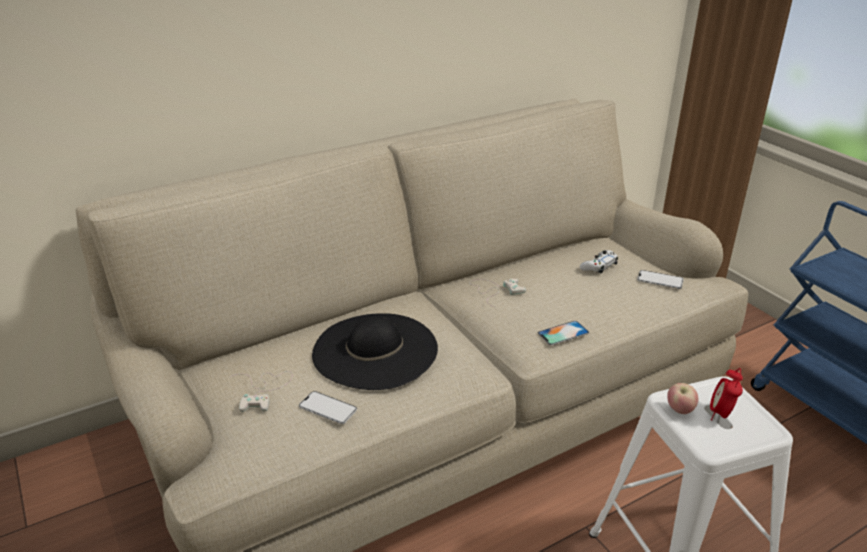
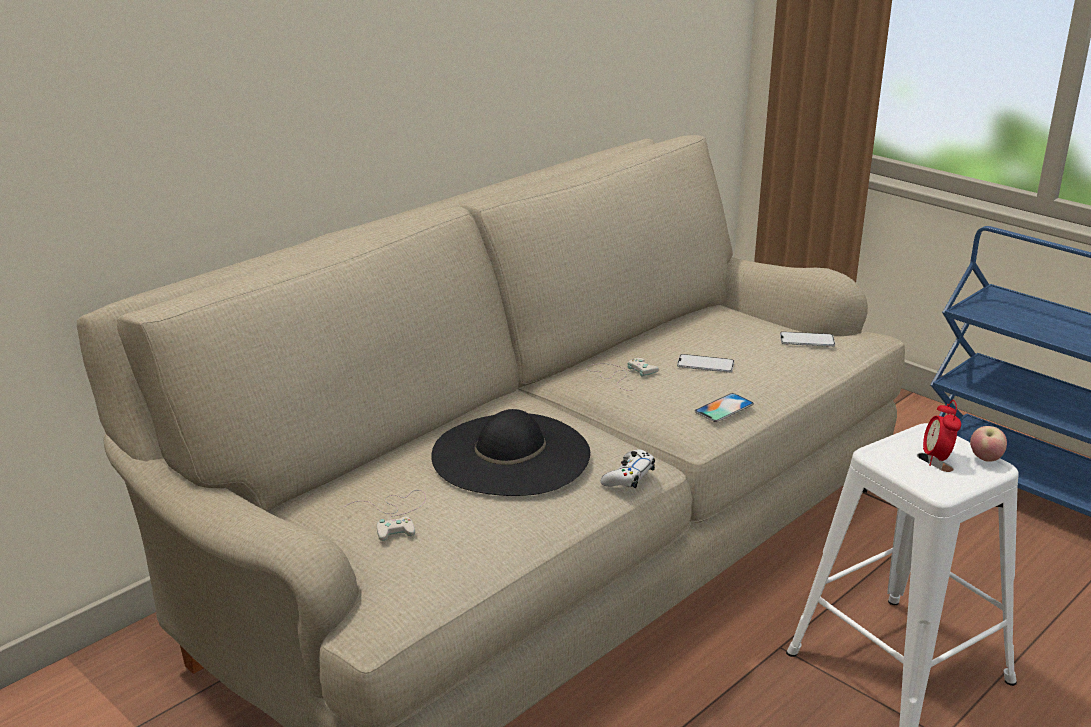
camera: 15 degrees left, 5 degrees down
(327, 408) = (488, 521): phone -> phone (705, 364)
(599, 266) = (730, 334): white game controller -> white game controller (628, 476)
(679, 410) = (893, 461): apple -> apple (985, 459)

